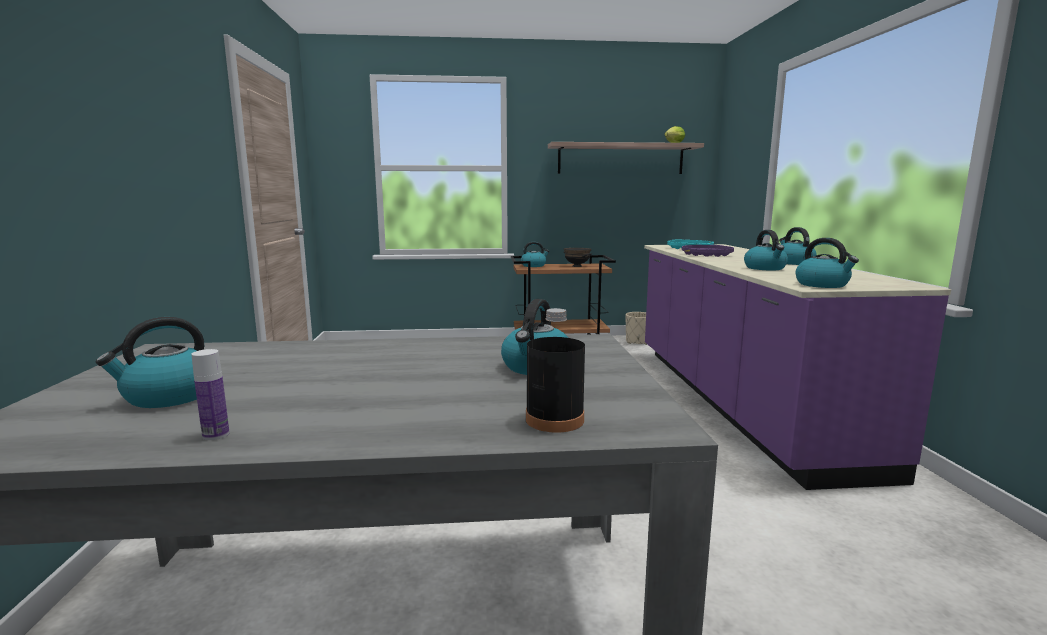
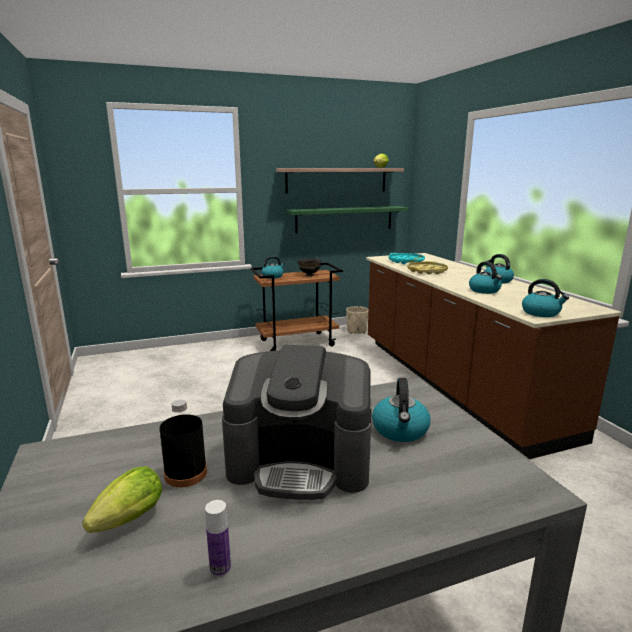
camera: 15 degrees left, 5 degrees up
(169, 396) = (125, 522): kettle -> lettuce
(394, 377) = (301, 461): none -> coffee machine
(554, 420) = (465, 496): black bottle -> black bottle (185, 473)
(629, 206) = (344, 219): none -> green shelf
(707, 254) = (427, 271): purple tray -> yellow tray
(737, 401) = (453, 383): purple counter -> brown counter

